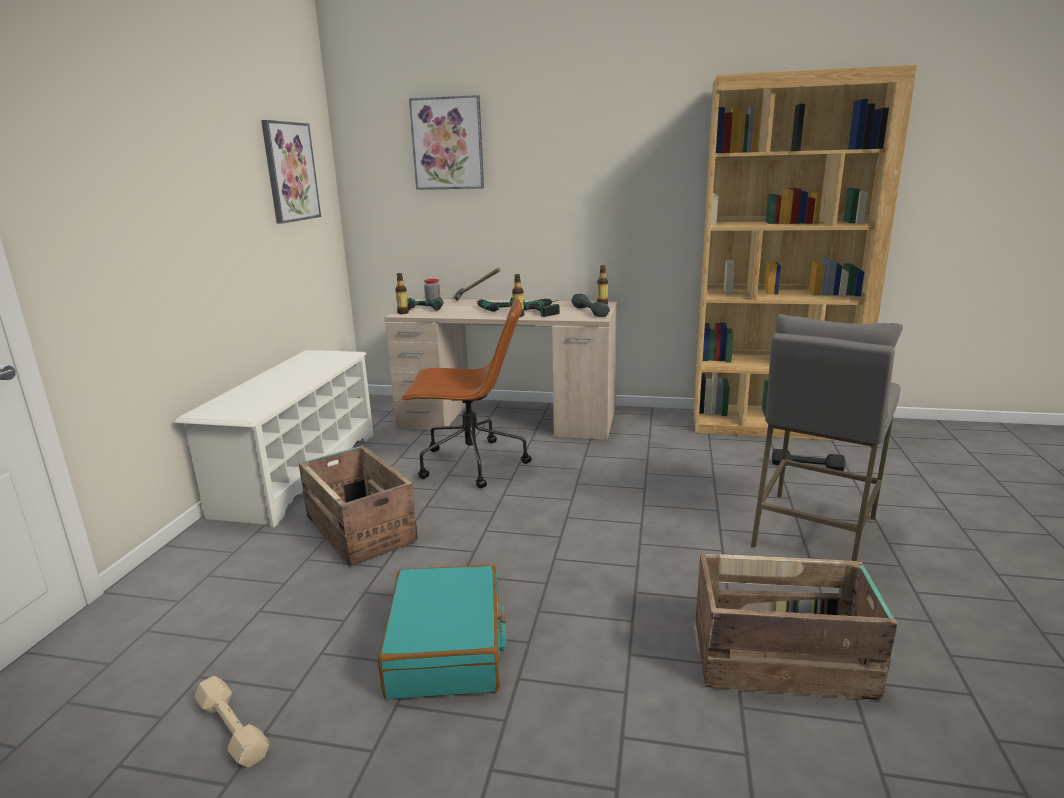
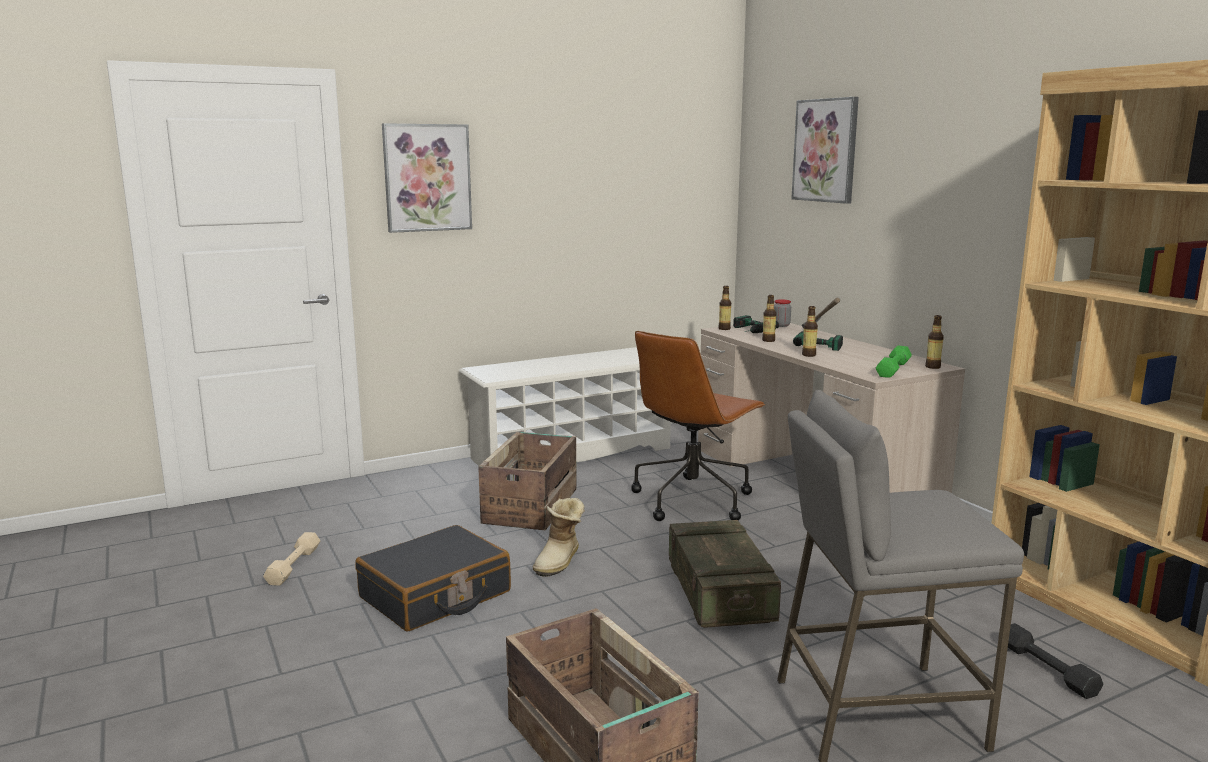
camera: 50 degrees right, 5 degrees down
(290, 172) = (661, 174): picture -> picture (427, 178)
(447, 647) = (435, 595): turquoise suitcase -> black suitcase
(461, 313) = (768, 340): none -> bottle
(470, 464) = (693, 499): brown office chair -> brown office chair turned 75 degrees clockwise
(480, 556) = (560, 561): none -> boot
(549, 310) = (856, 358): power drill -> none
(590, 311) = (893, 369): grey dumbbell -> green dumbbell
(619, 516) = (719, 594): none -> crate

